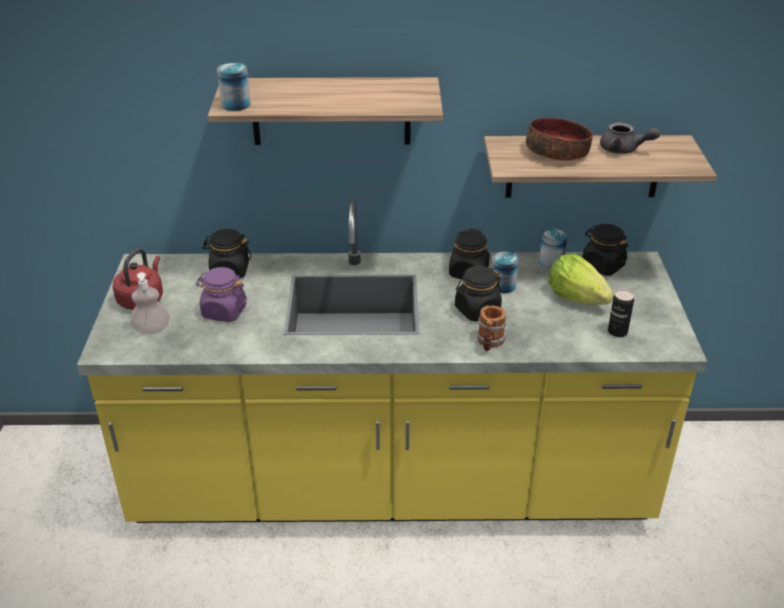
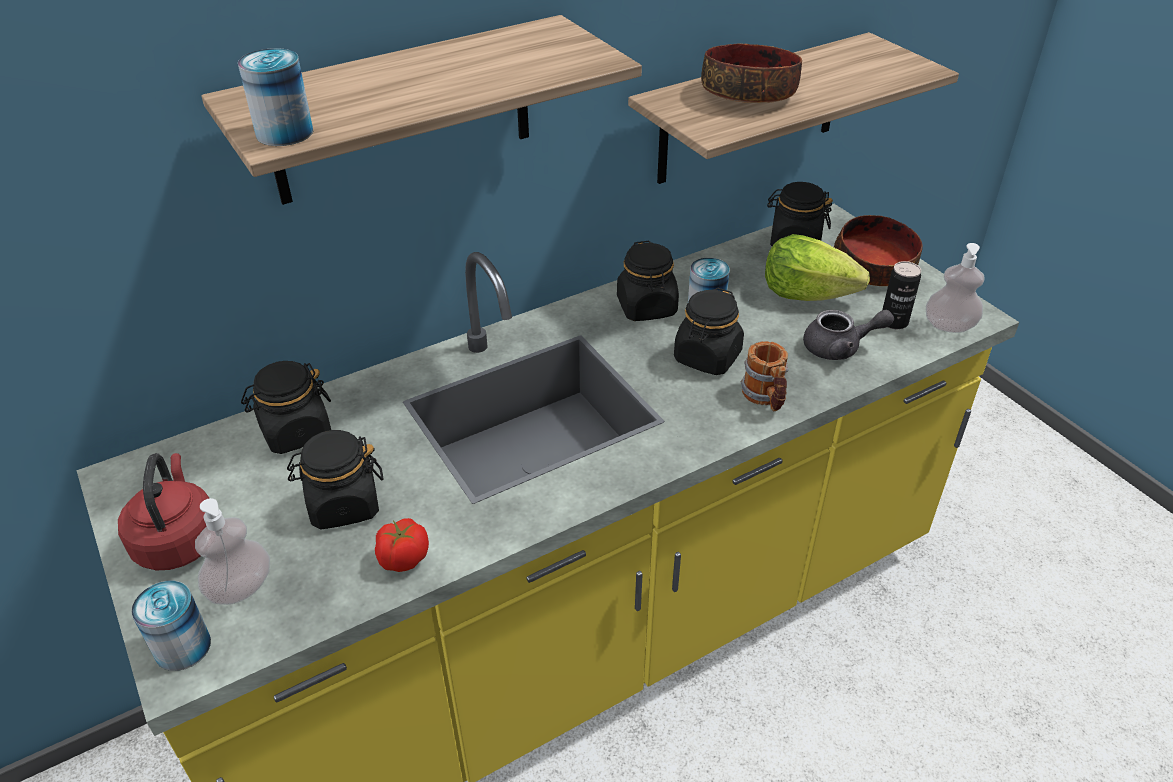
camera: 30 degrees left, 5 degrees up
(224, 312) = (343, 505): purple jar -> black jar
(230, 345) = (403, 559): none -> tomato
(551, 262) = (732, 257): can -> can (182, 647)
(624, 150) = (821, 69): grey teapot -> grey teapot (840, 348)
(639, 297) = (873, 268): none -> bowl
(653, 346) = (949, 326): none -> soap dispenser

